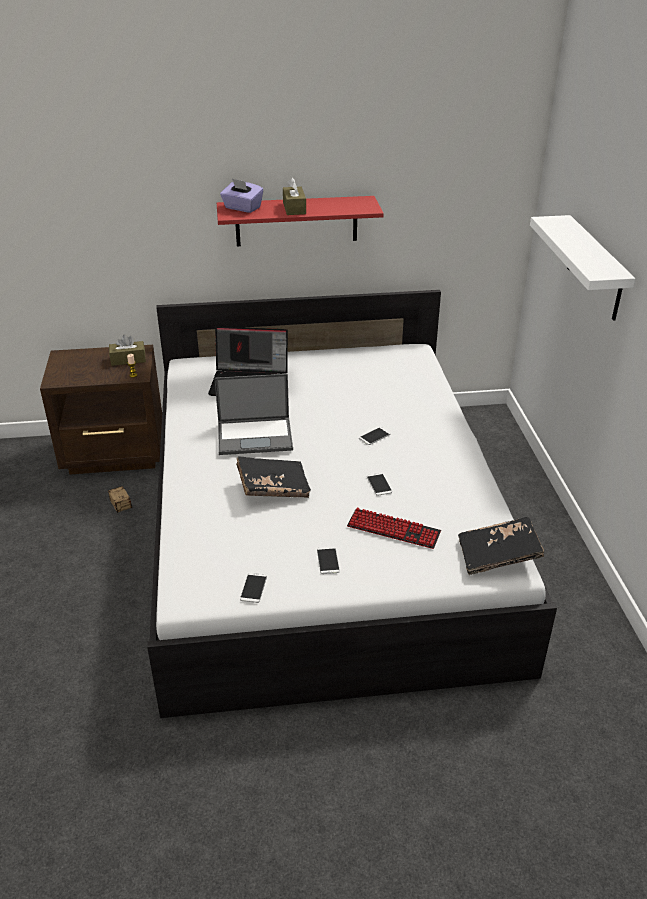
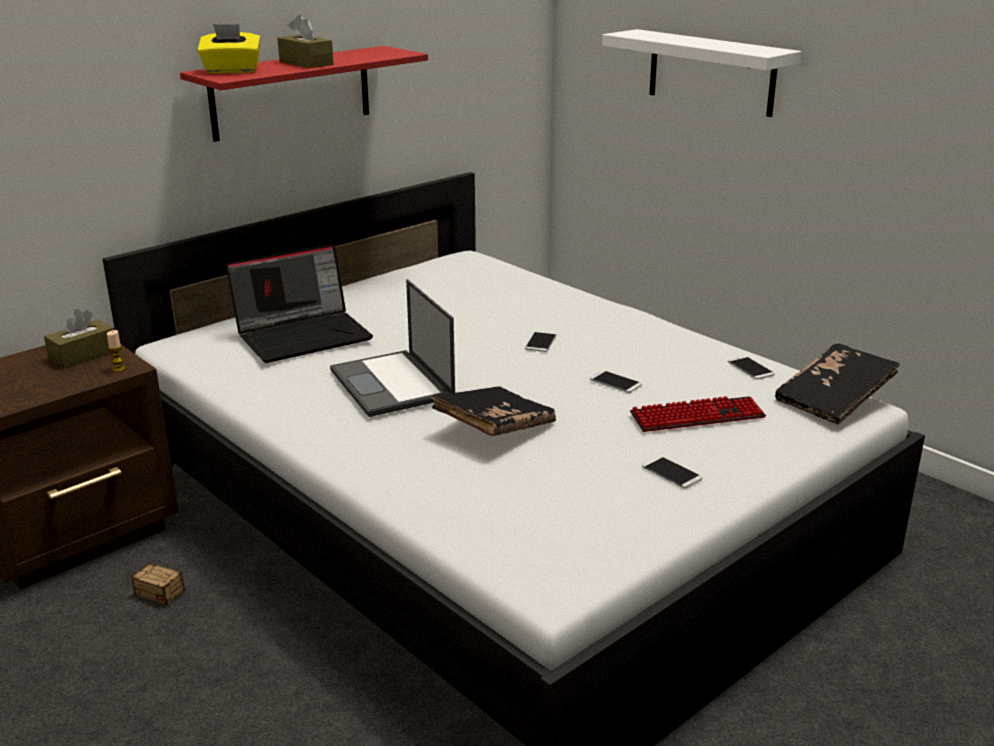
camera: 35 degrees left, 10 degrees down
(242, 208) = (232, 71): purple tissue box -> yellow tissue box
(253, 588) = (627, 536): phone -> phone (750, 368)
(256, 436) = (393, 384): laptop -> laptop turned 105 degrees clockwise

